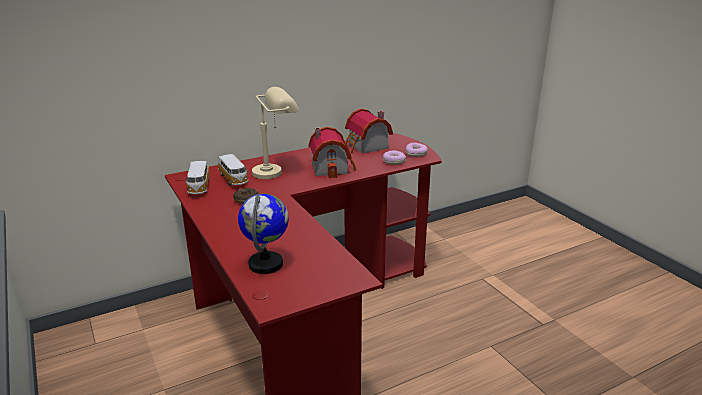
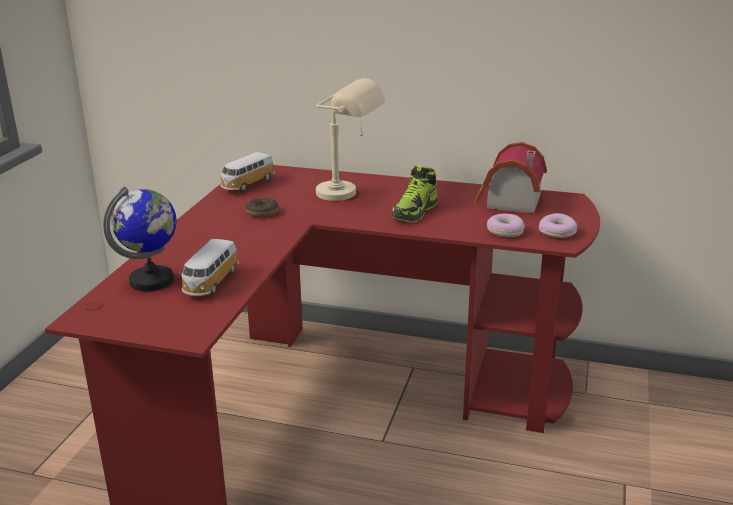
camera: 45 degrees right, 0 degrees up
(234, 179) = (293, 188): toy car -> toy car (210, 283)
(332, 167) = (415, 212): toy house -> shoe

